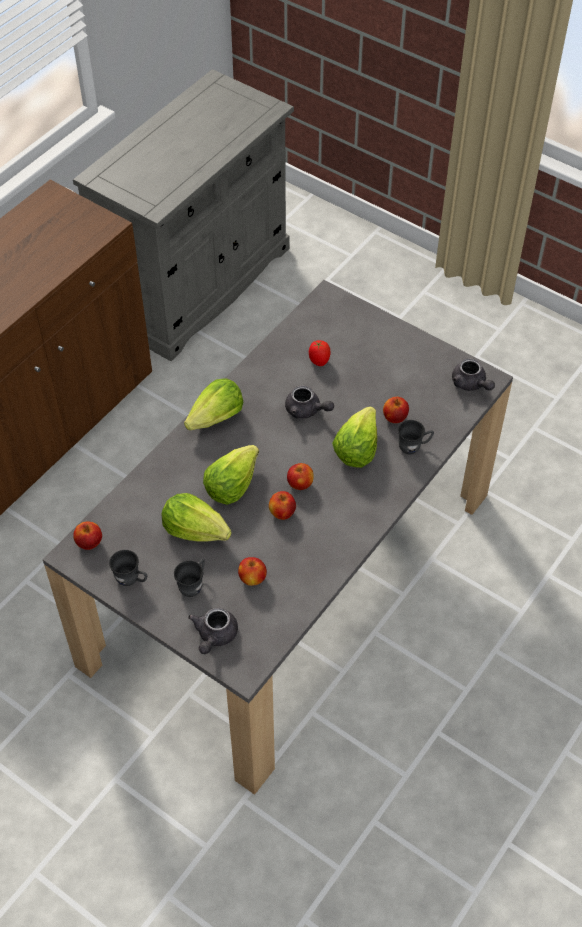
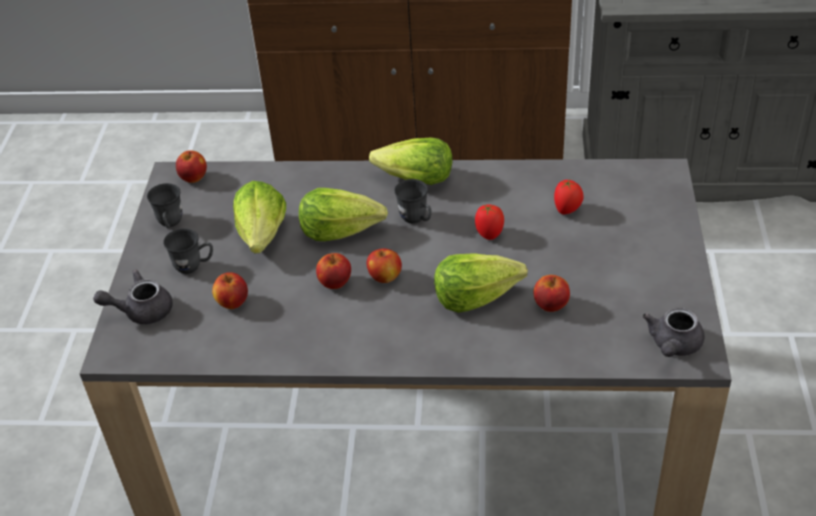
camera: 60 degrees right, 10 degrees down
(306, 410) = (489, 234): grey teapot -> tomato
(414, 447) = (524, 341): grey mug -> grey mug (416, 219)

